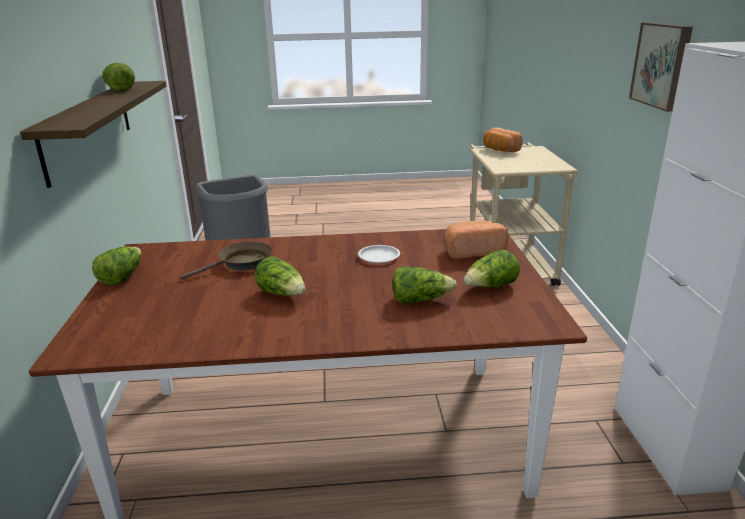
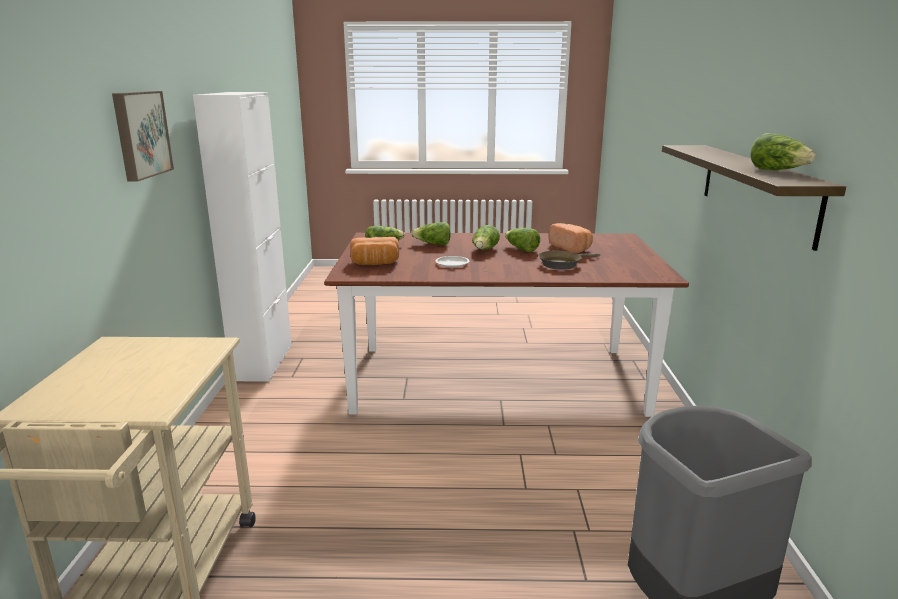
camera: 175 degrees left, 5 degrees down
(122, 277) = (648, 261): lettuce -> lettuce (485, 250)
(499, 150) = (122, 401): bread -> bread (571, 248)

